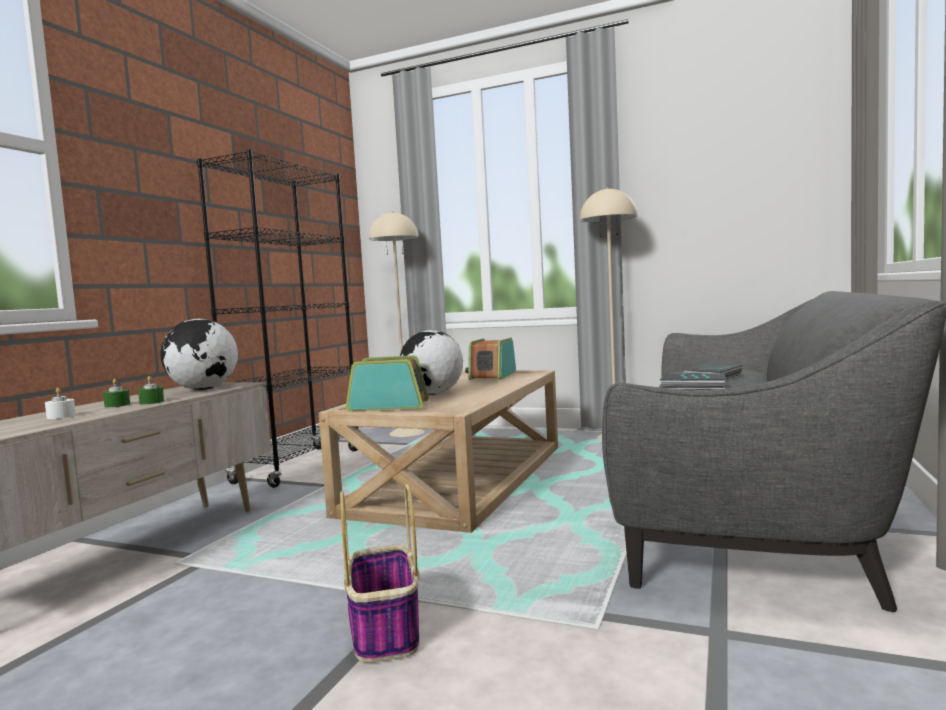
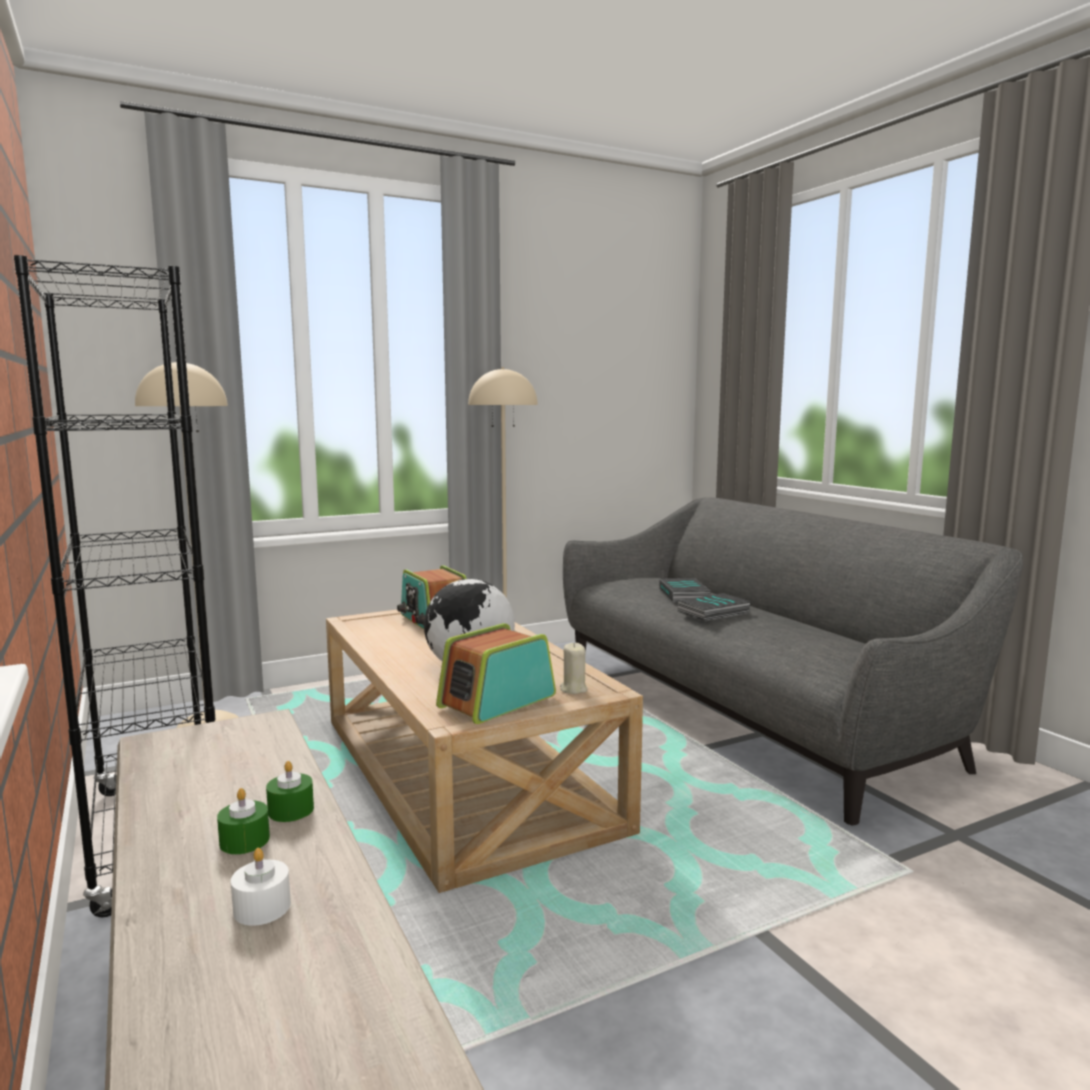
camera: 50 degrees left, 5 degrees up
(203, 389) = (241, 754): globe -> none
(384, 630) = (816, 973): basket -> none
(443, 408) = (573, 689): none -> beige candle

